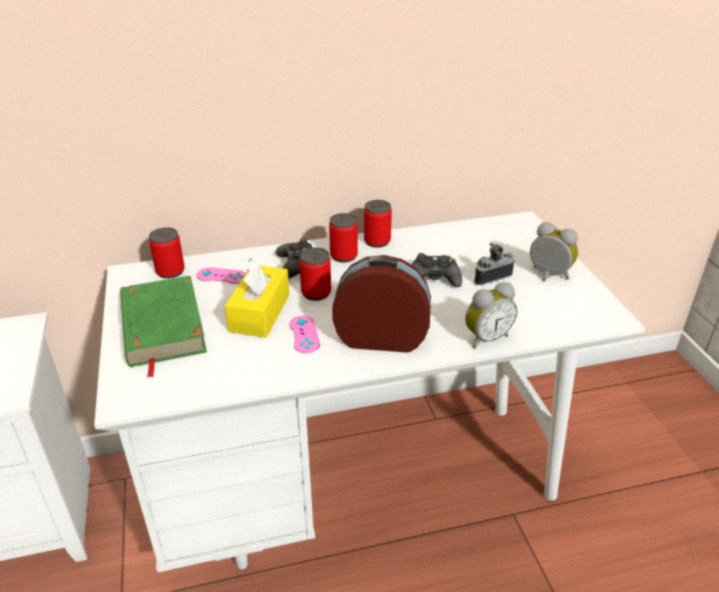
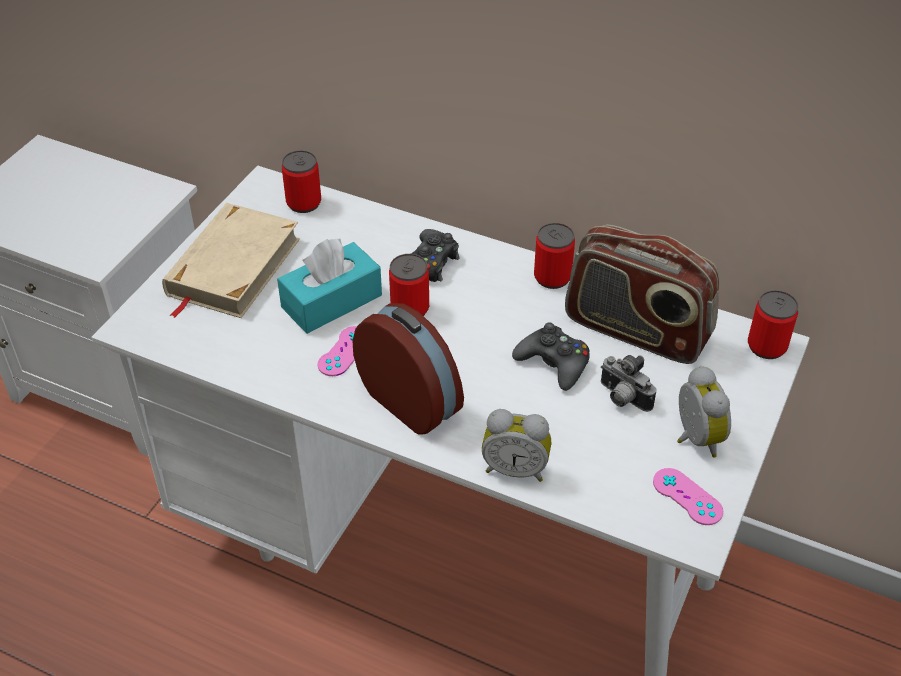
camera: 40 degrees right, 10 degrees up
(162, 327) = (232, 267): green book -> beige book
(222, 276) = (344, 236): pink game controller -> pink game controller (687, 497)
(260, 312) = (331, 301): yellow tissue box -> turquoise tissue box
(343, 256) = (492, 277): can -> can (766, 346)
(453, 244) = (636, 330): none -> radio
(490, 277) = (622, 399): camera -> camera turned 150 degrees counterclockwise

